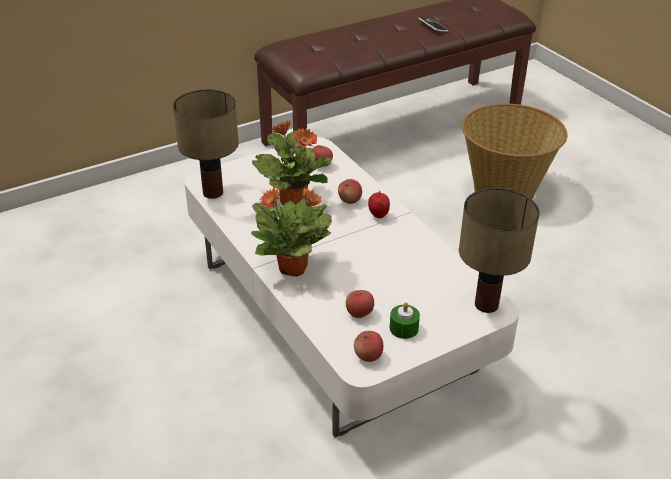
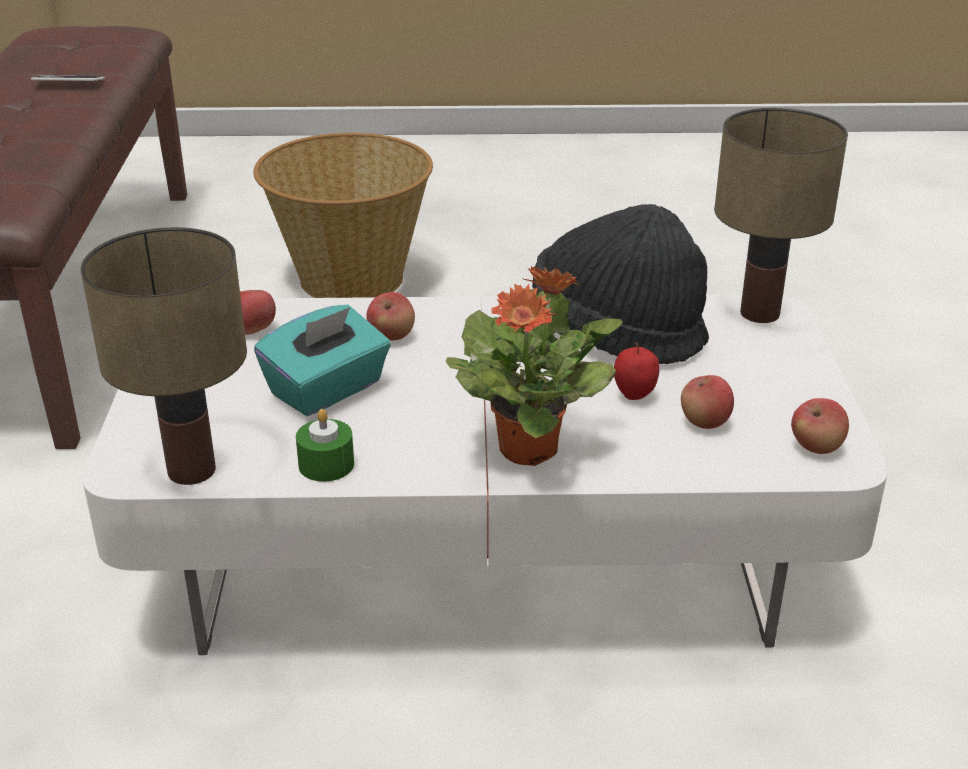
camera: 60 degrees left, 5 degrees down
(292, 201) = (327, 390): potted plant -> turquoise tissue box
(378, 216) = (463, 325): apple -> apple (634, 396)
(404, 328) = (768, 395): green candle -> green candle (326, 464)
(418, 262) = (617, 331): none -> black hat

